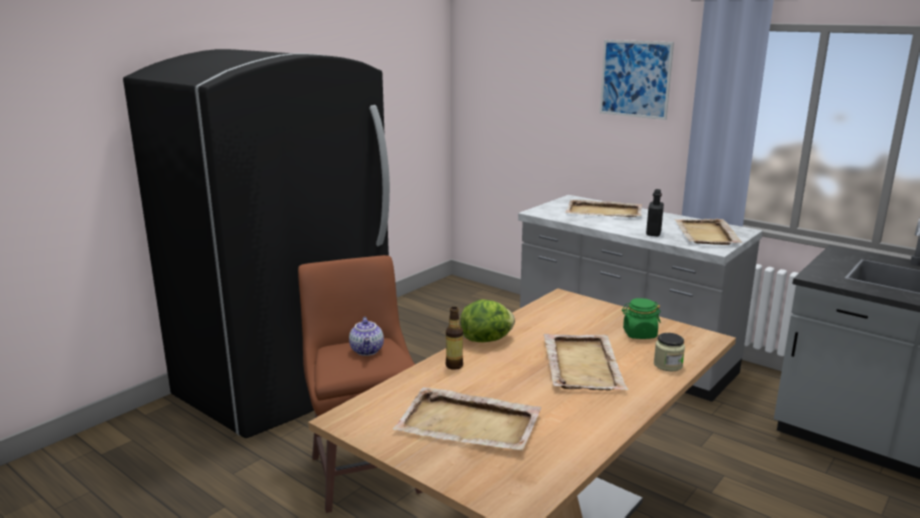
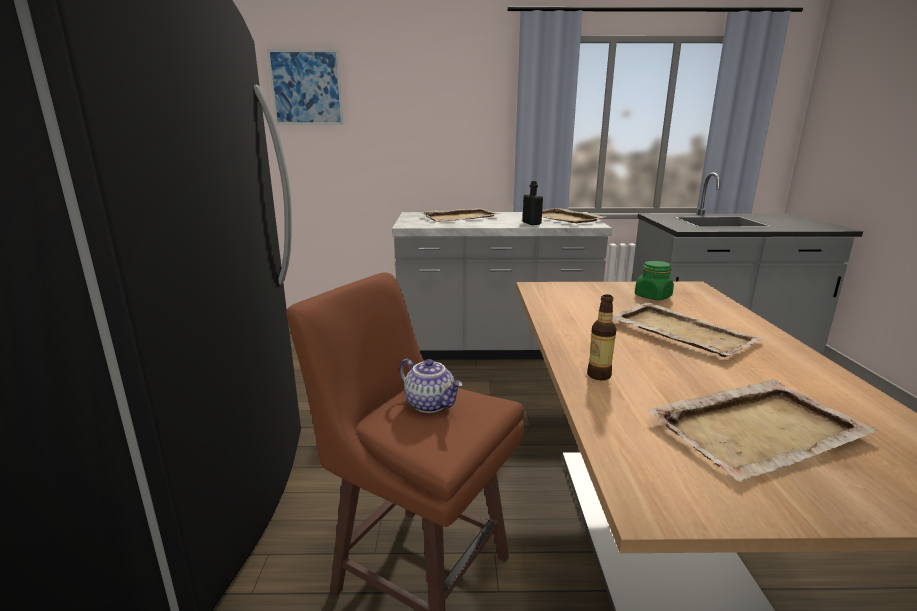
camera: 40 degrees left, 0 degrees up
(487, 340) = (566, 339): lettuce -> none
(635, 79) = (451, 93): picture -> picture (306, 88)
(668, 365) = (724, 311): jar -> none

